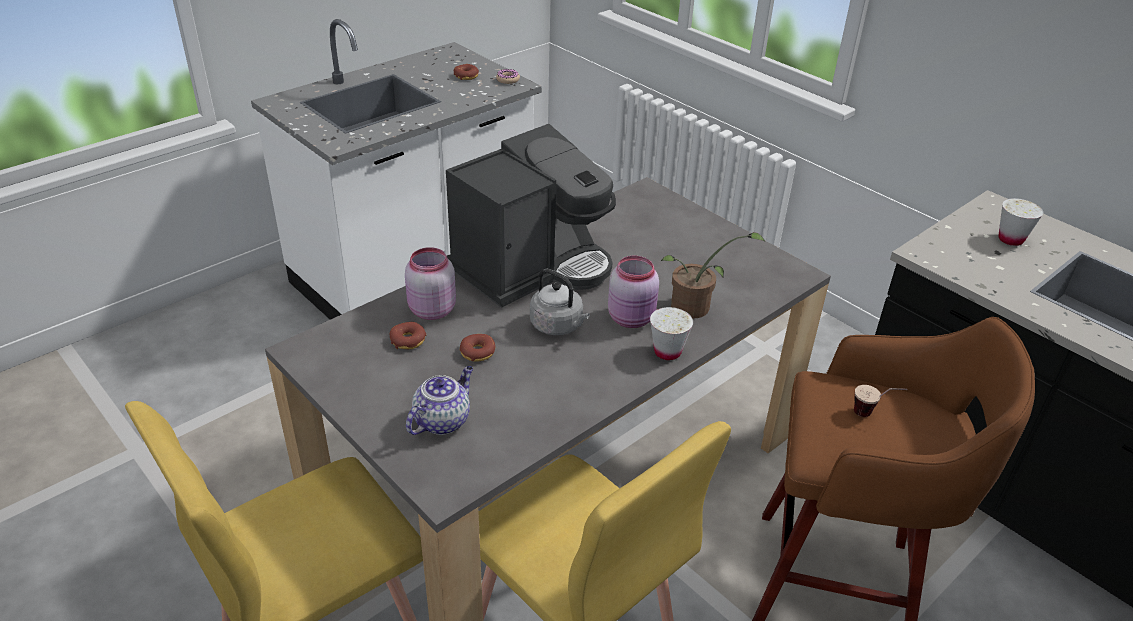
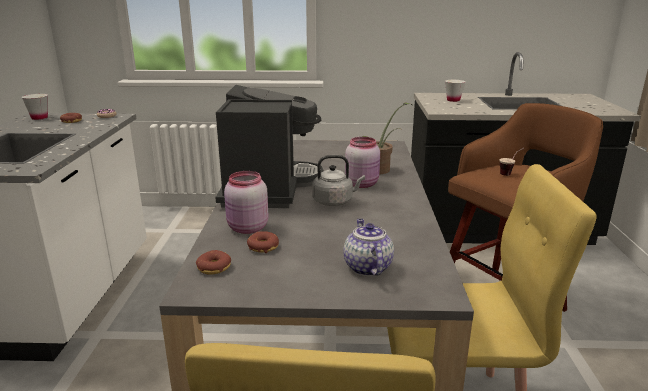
camera: 45 degrees left, 15 degrees down
(477, 352) = (317, 231): donut -> donut (214, 267)
(667, 352) = (405, 187): white cup -> white cup (39, 118)

